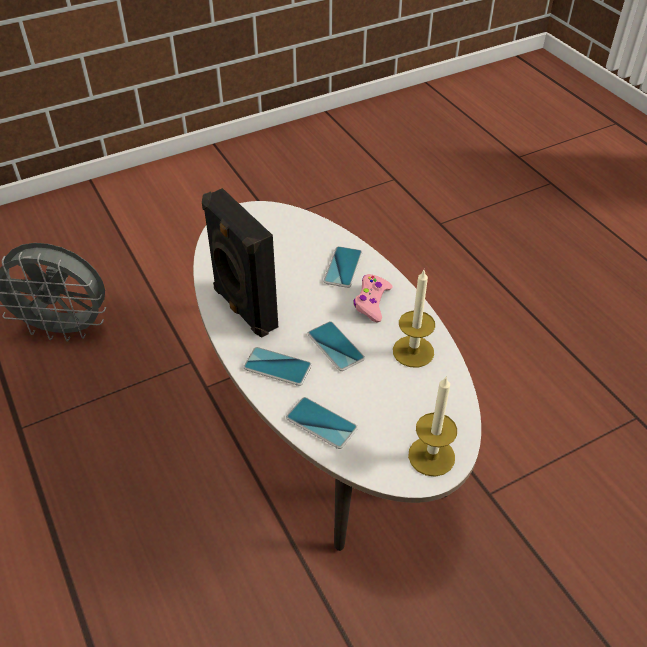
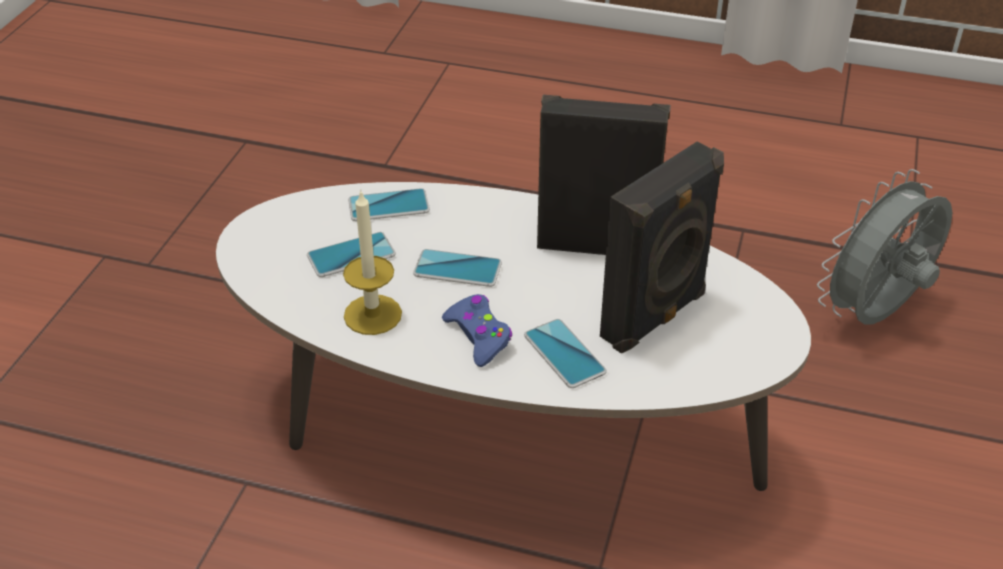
camera: 135 degrees right, 5 degrees down
(277, 255) = (655, 317): none -> black speaker
(277, 367) = (487, 219): phone -> phone (351, 255)
(371, 302) = (478, 336): pink game controller -> blue game controller
(431, 456) = (262, 241): candle -> none

